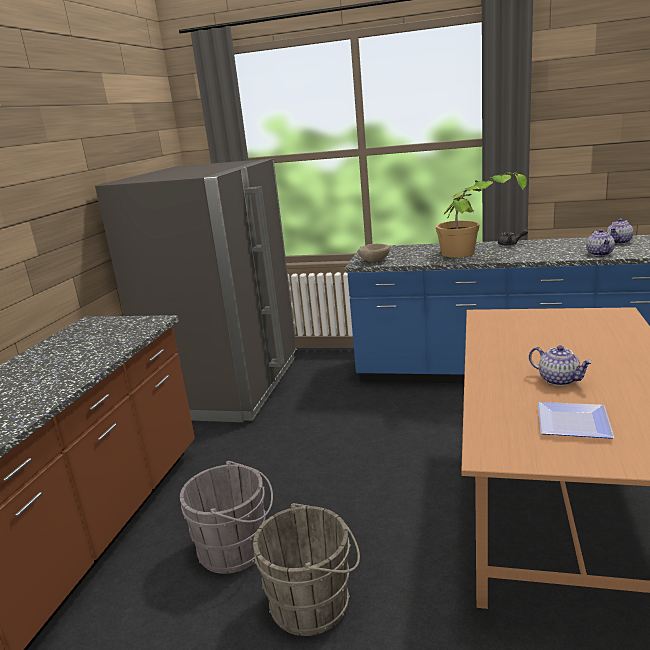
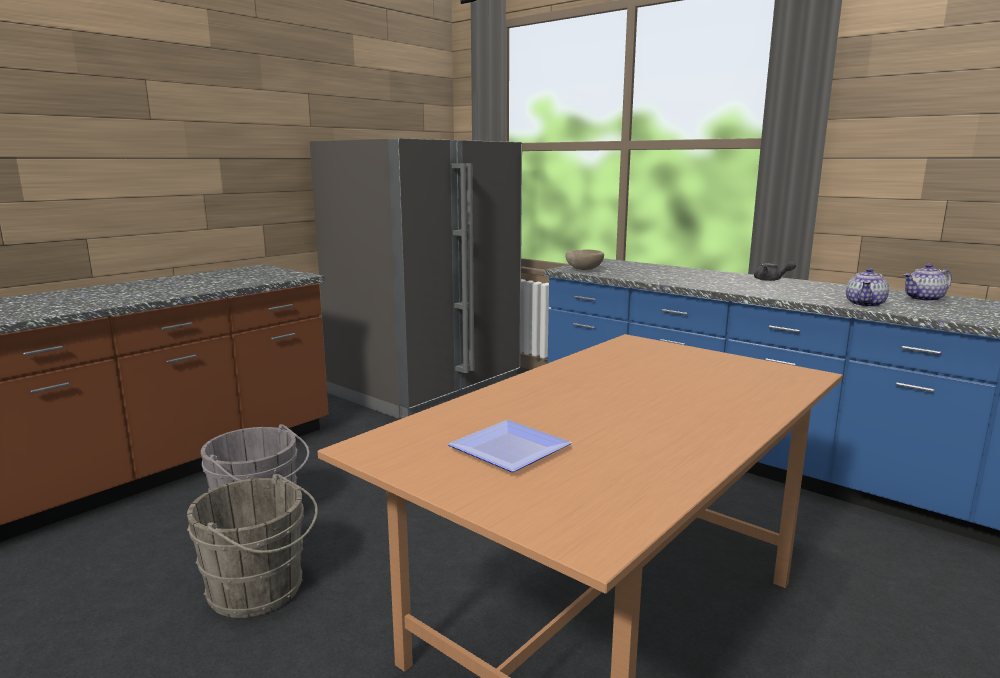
camera: 25 degrees right, 5 degrees down
(474, 254) = (705, 281): potted plant -> none
(559, 380) = (583, 412): teapot -> none

